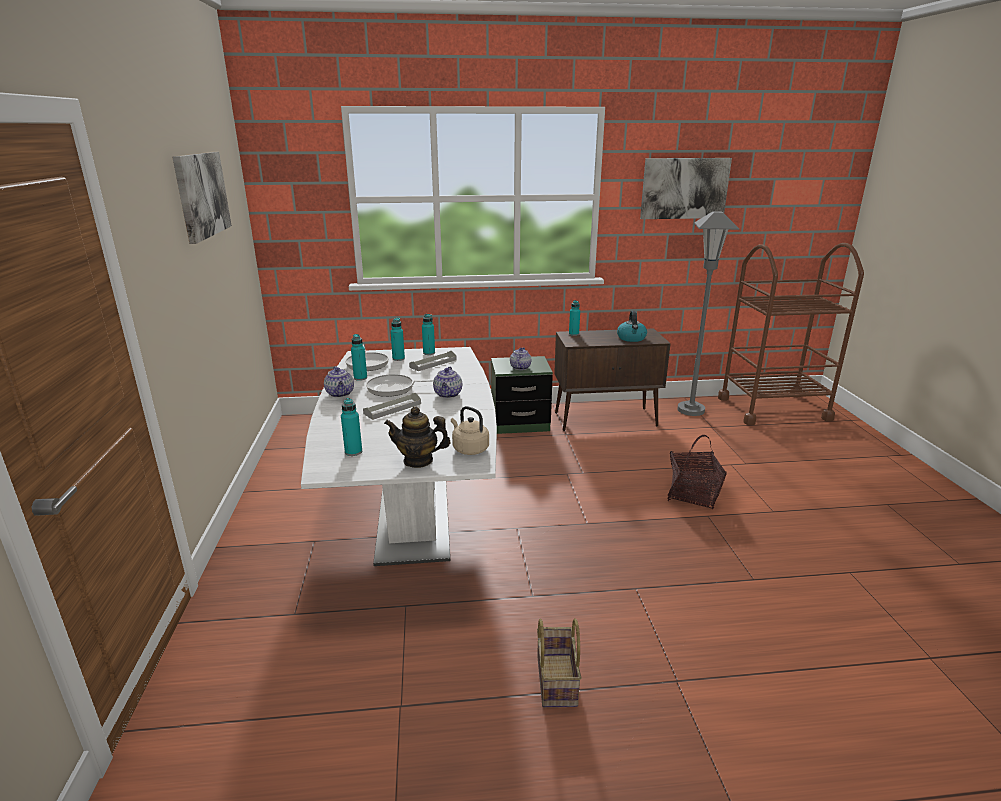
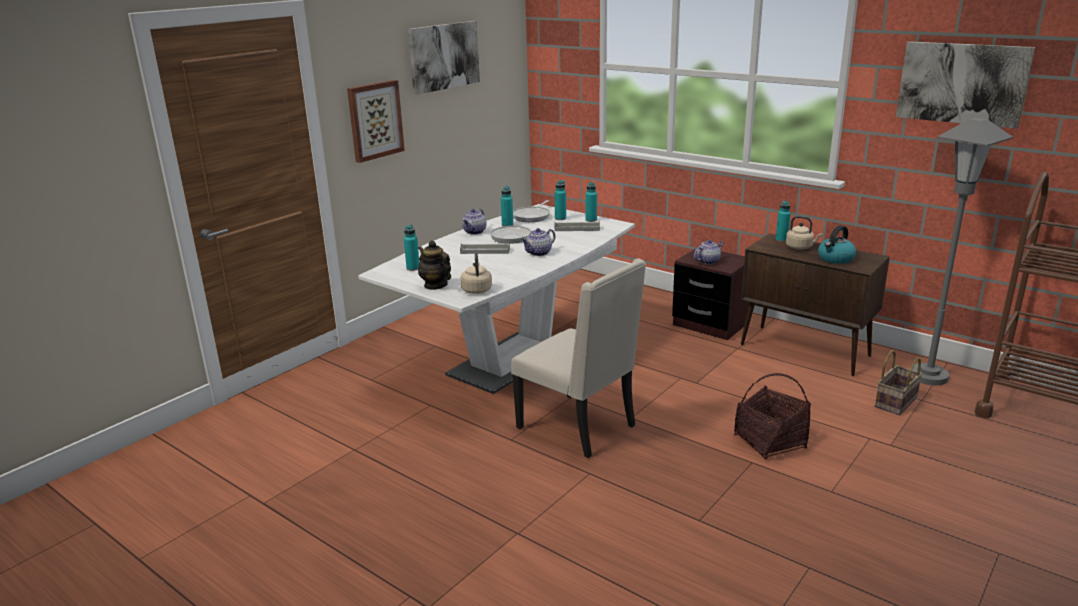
camera: 45 degrees right, 0 degrees up
(168, 281) = (375, 120): none -> picture
(520, 423) = (710, 324): green nightstand -> brown nightstand
(555, 679) = (448, 486): basket -> basket (895, 401)
(565, 552) = (579, 427): none -> beige chair
(596, 336) = (800, 247): none -> beige kettle

